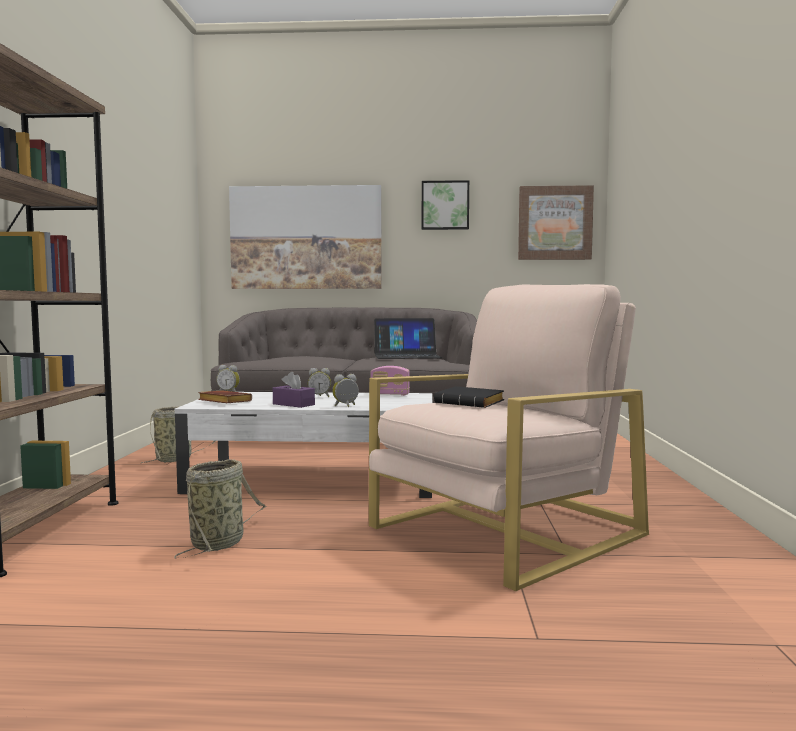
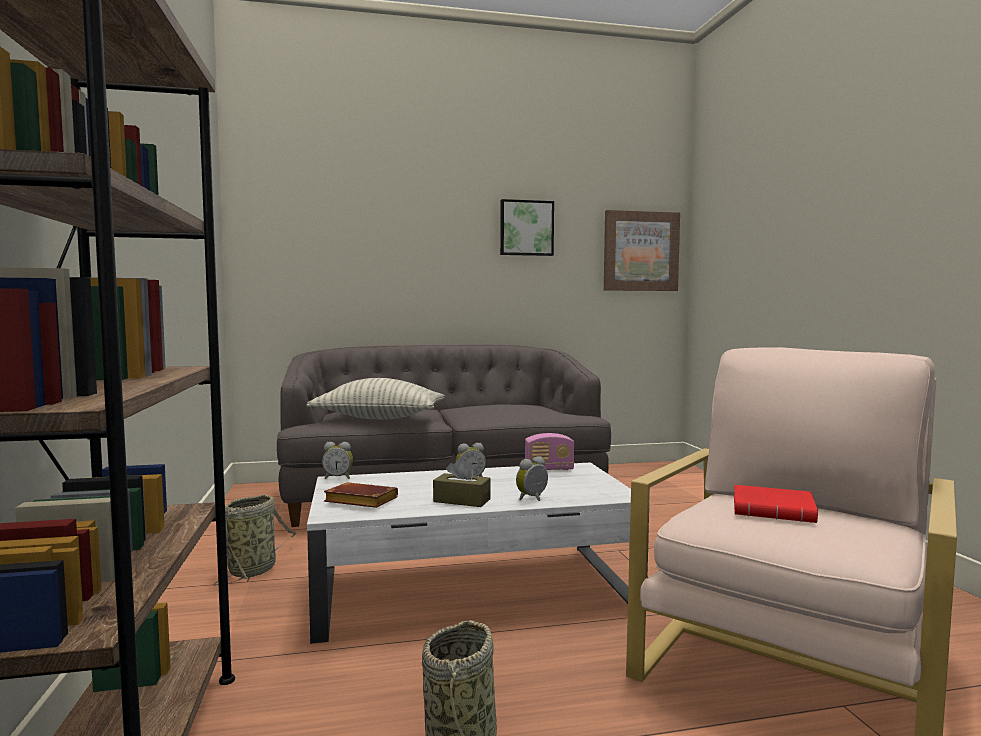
camera: 15 degrees left, 0 degrees up
(291, 360) = (379, 418): none -> pillow
(293, 404) = (462, 500): purple tissue box -> brown tissue box
(306, 238) = (364, 261): picture -> none
(407, 356) = (508, 405): laptop -> none
(471, 403) = (775, 511): black book -> red book

